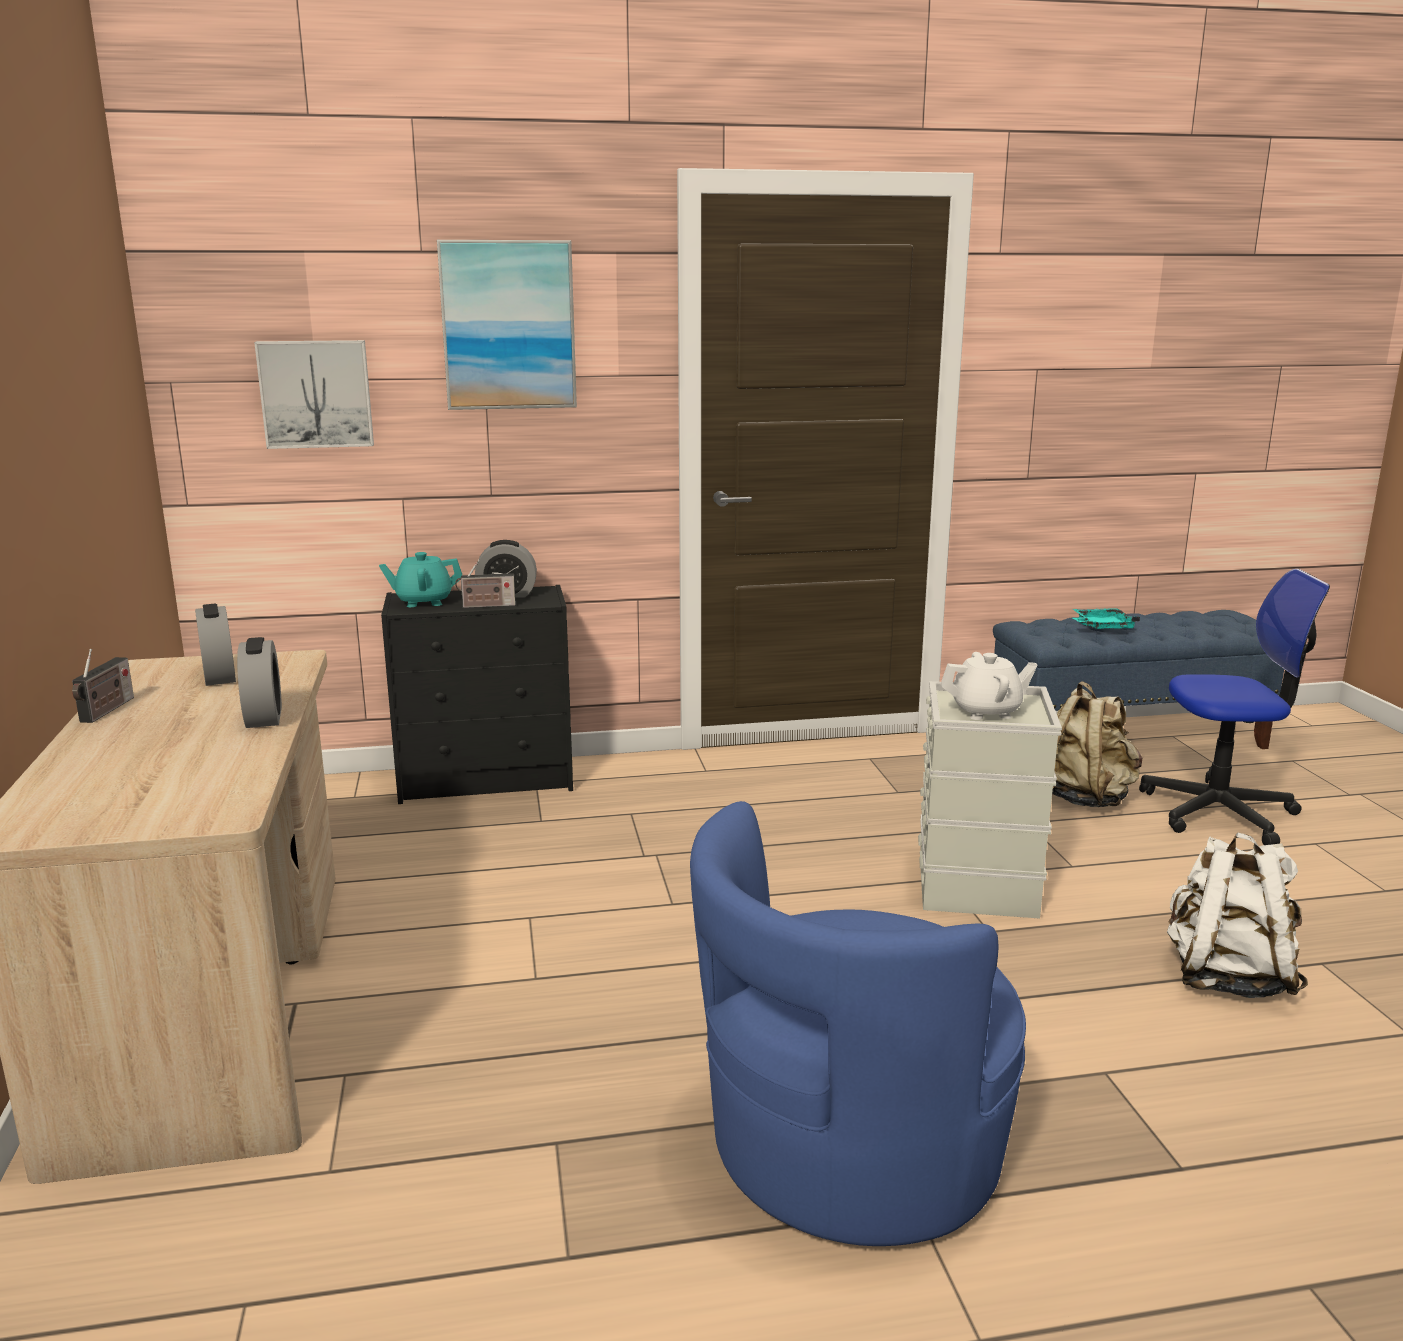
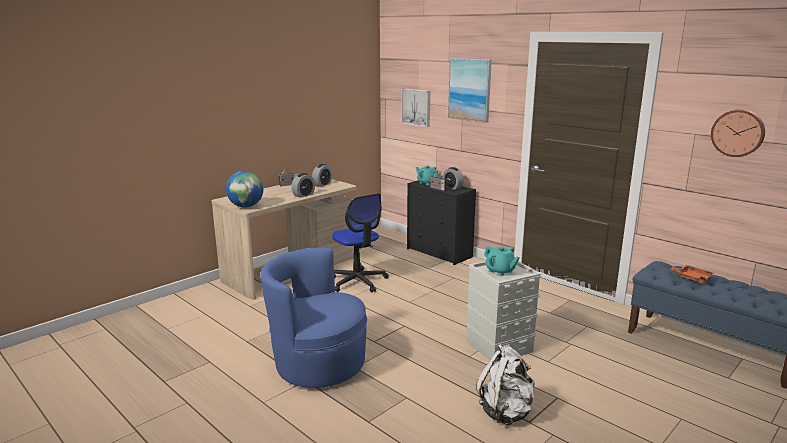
camera: 55 degrees right, 0 degrees up
(187, 813) = (246, 206): none -> globe
(986, 712) = (500, 271): white teapot -> turquoise teapot
(1085, 798) = (619, 351): beige backpack -> none
(1101, 627) = (692, 278): turquoise tray -> orange tray
(1106, 357) = (738, 133): none -> wall clock
(1219, 812) = (668, 386): office chair -> office chair (358, 281)

